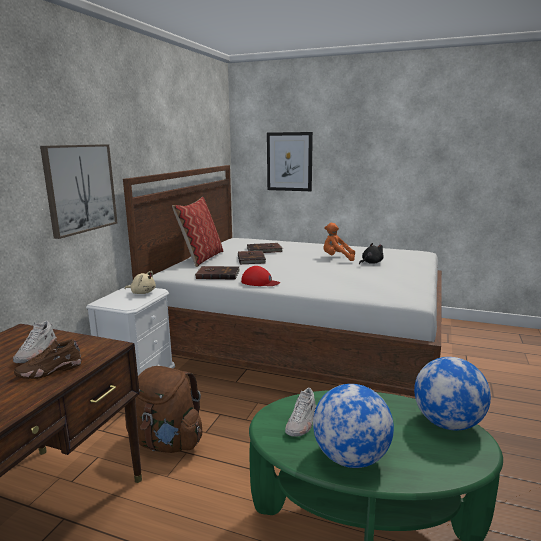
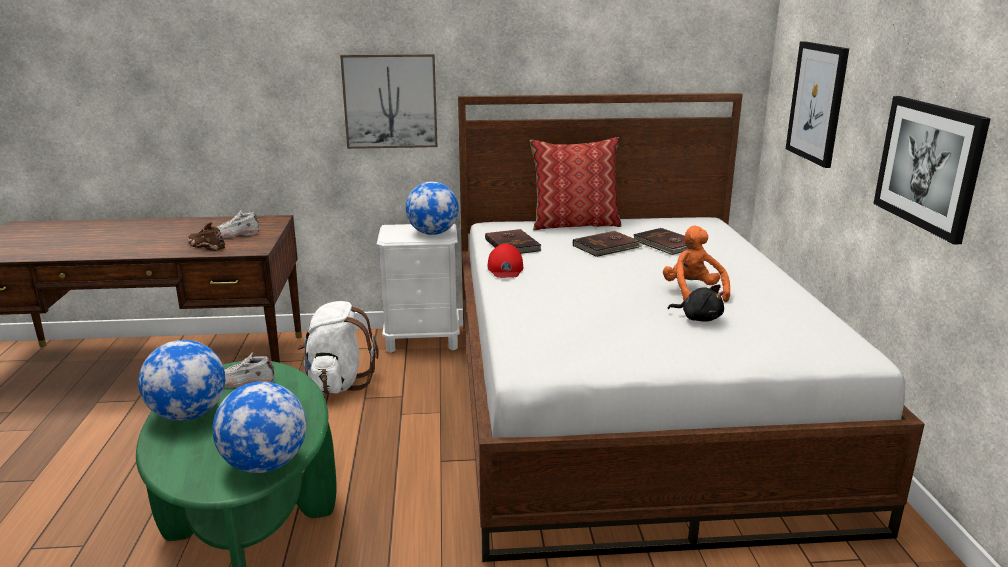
camera: 65 degrees right, 5 degrees up
(142, 292) = (433, 233): beige plush toy -> globe
(167, 442) = (337, 383): brown backpack -> white backpack
(390, 174) = (929, 165): none -> picture

